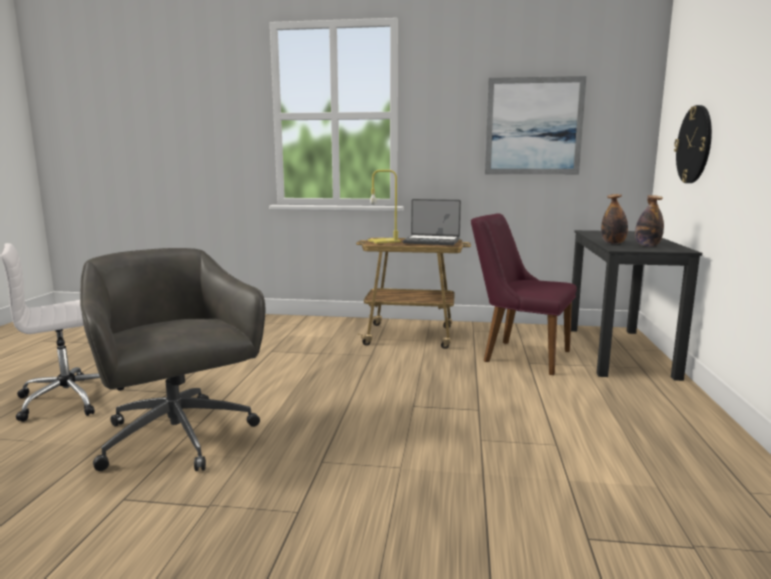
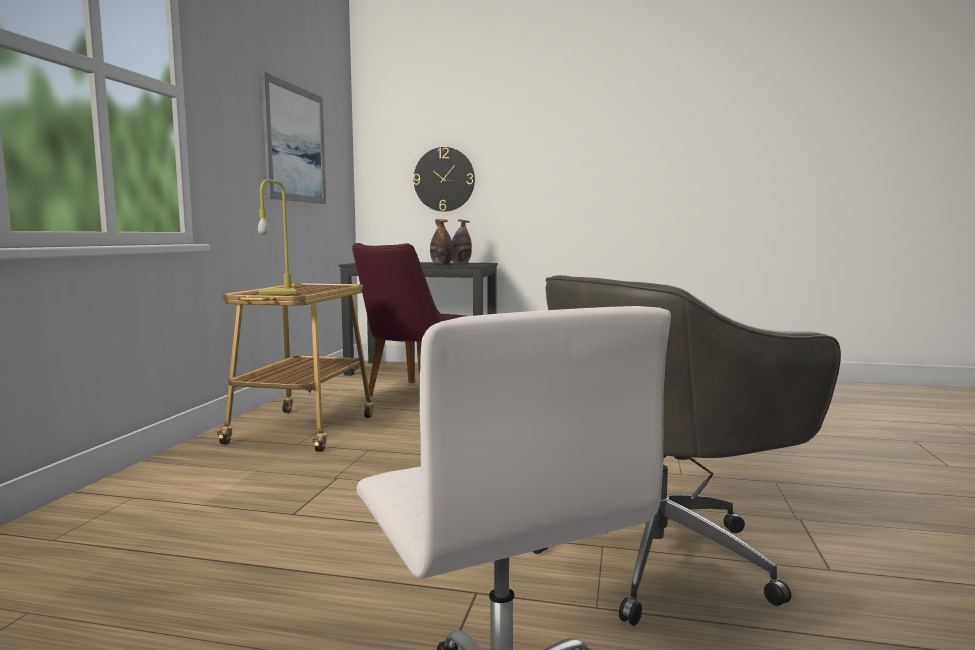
camera: 85 degrees left, 5 degrees down
(432, 241) = (308, 286): laptop -> none

